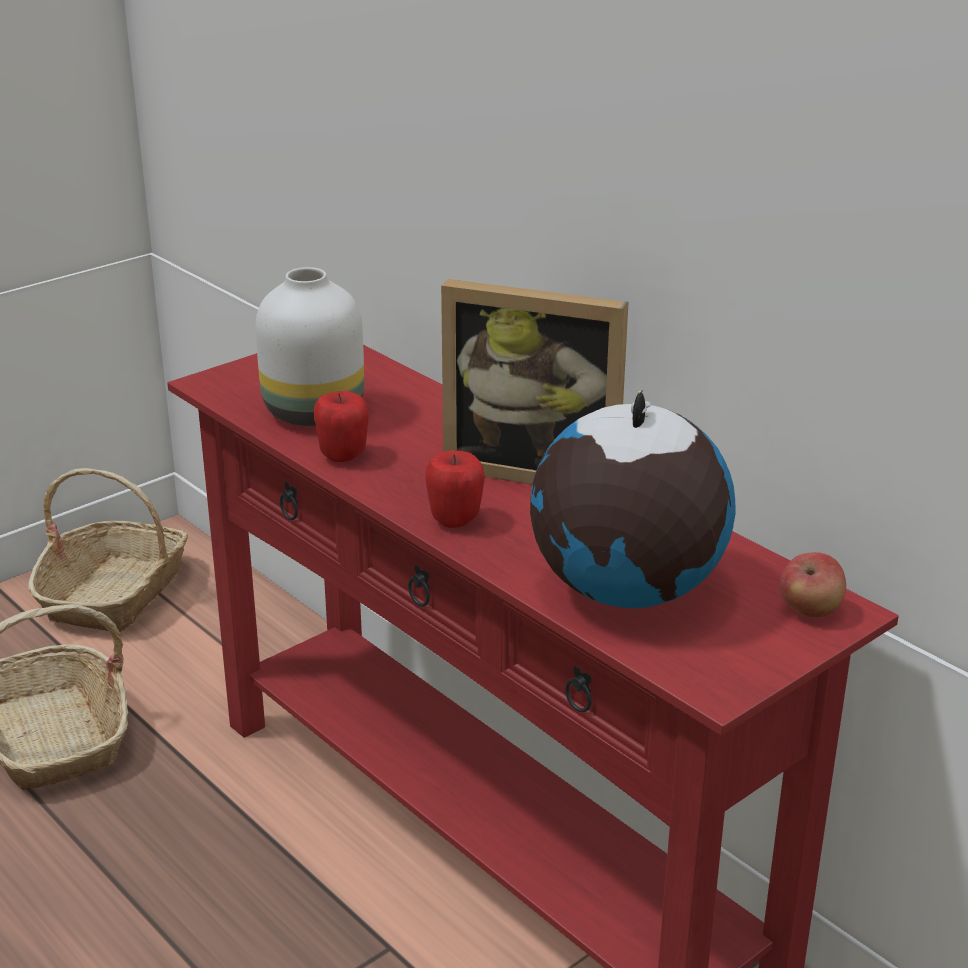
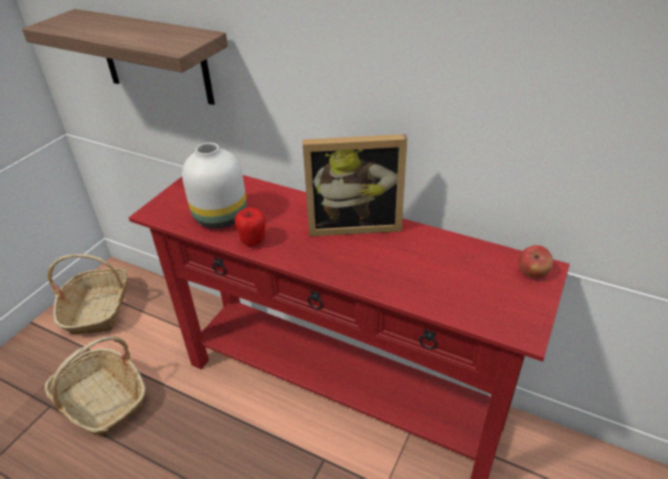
camera: 20 degrees left, 10 degrees up
(296, 125) = (154, 57): none -> shelf
(455, 520) = (335, 267): apple -> none
(625, 592) = (444, 287): globe -> none

